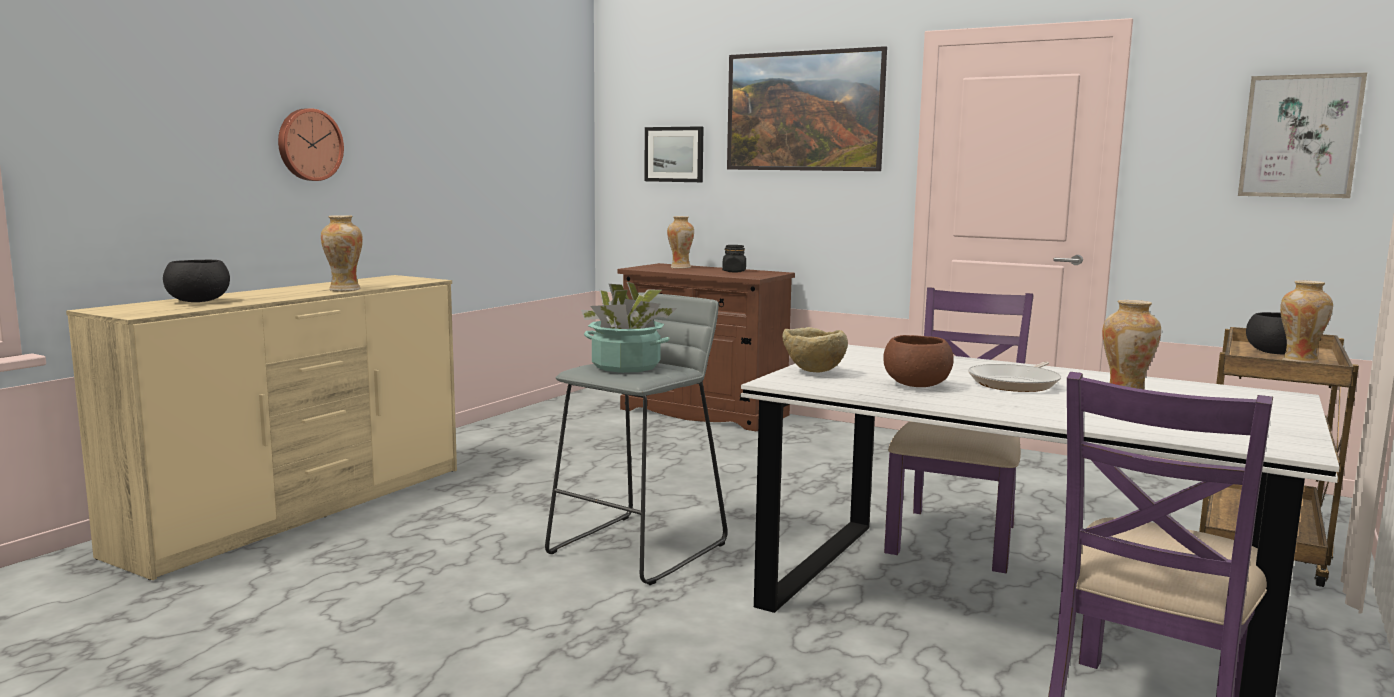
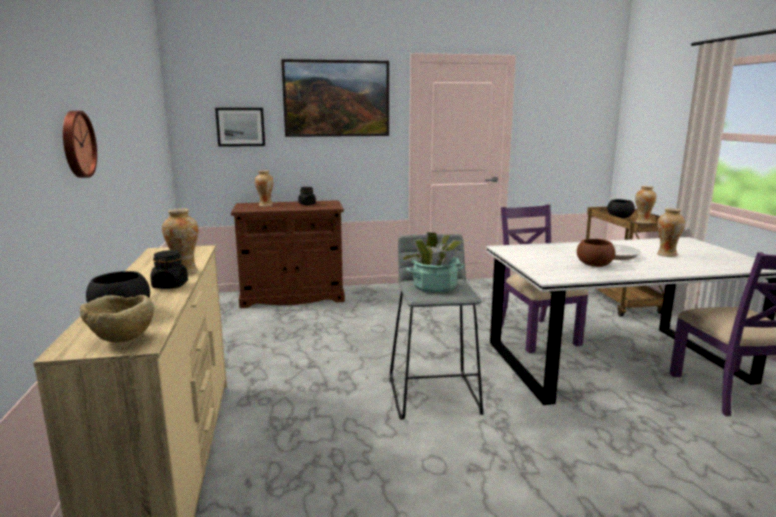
camera: 40 degrees left, 5 degrees up
(296, 294) = (170, 285): none -> black jar
(812, 372) = (539, 268): beige bowl -> beige bowl (121, 341)
(1299, 136) = (582, 116): picture -> none

